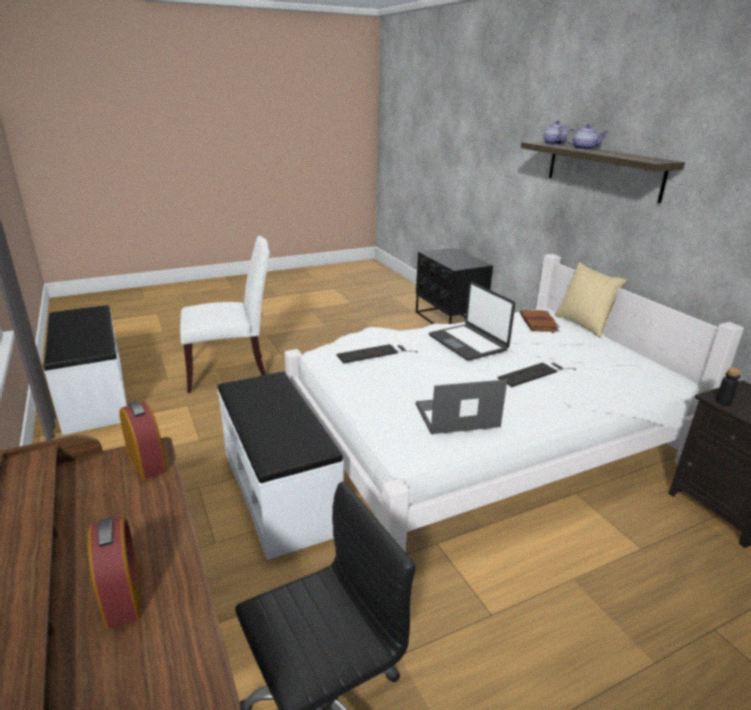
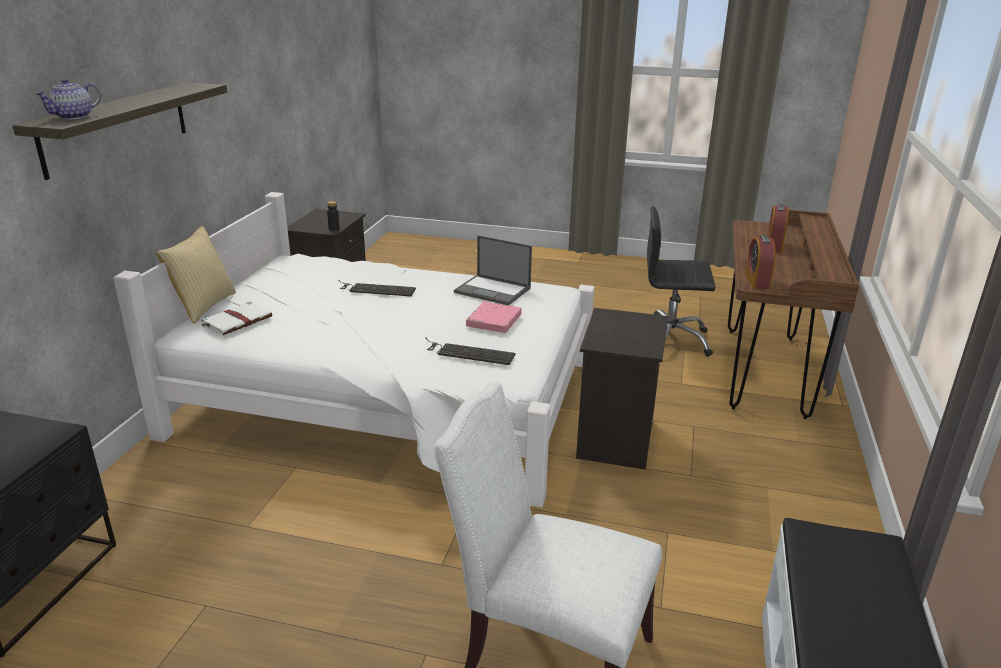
camera: 140 degrees left, 0 degrees up
(280, 491) = (614, 438): white bench -> black nightstand
(400, 385) = (494, 321): none -> pink book
(468, 343) = (360, 328): laptop -> none
(539, 323) = (238, 321): brown book -> white book
(584, 149) = (122, 104): teapot -> none

